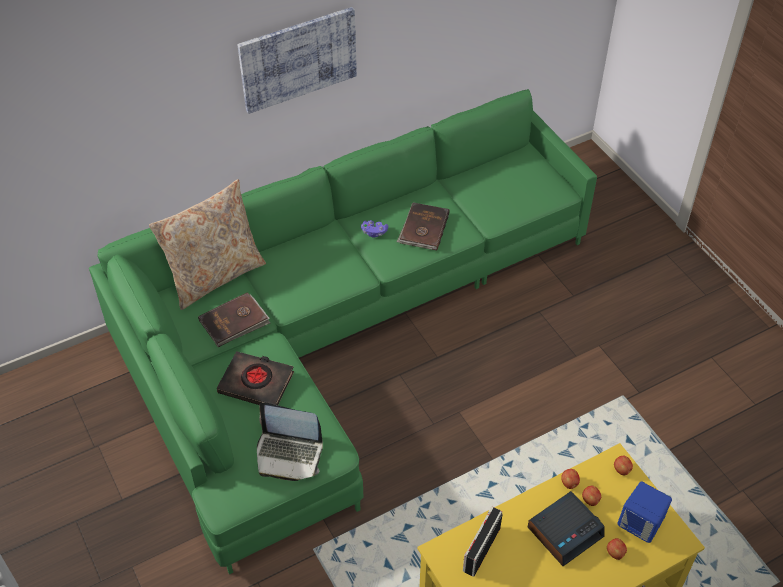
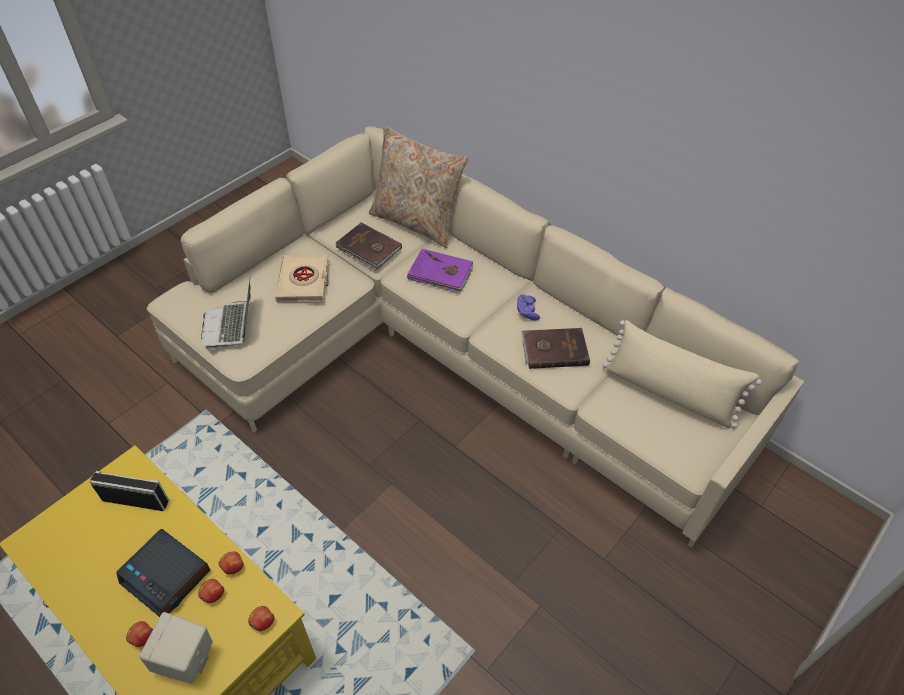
camera: 70 degrees right, 0 degrees up
(256, 383) = (304, 282): black book -> beige book
(298, 59) = (573, 93): picture -> none
(298, 277) = (440, 273): none -> purple book
(333, 333) = (448, 354): green sofa -> beige sofa
(493, 179) = (669, 393): none -> beige pillow
(640, 524) = (186, 660): blue speaker -> beige speaker

